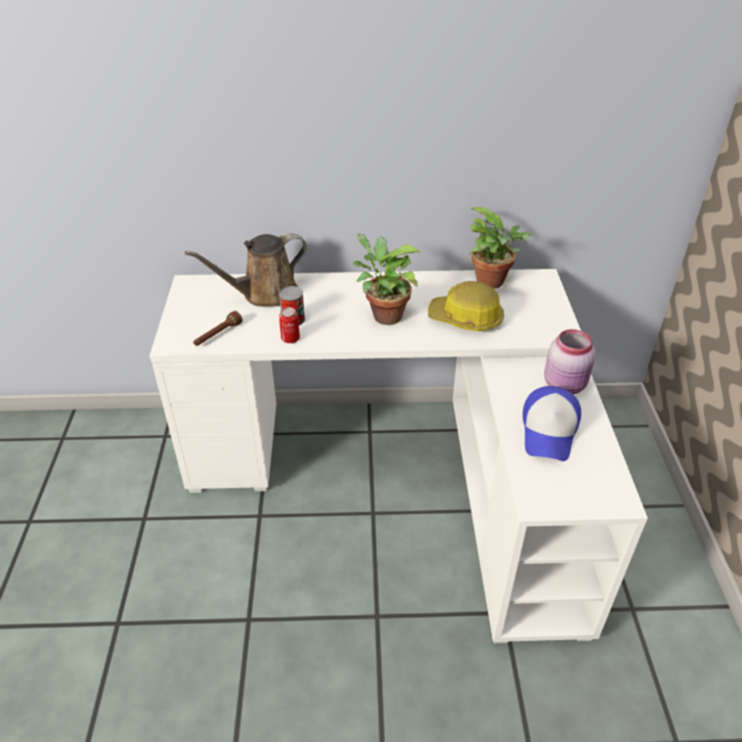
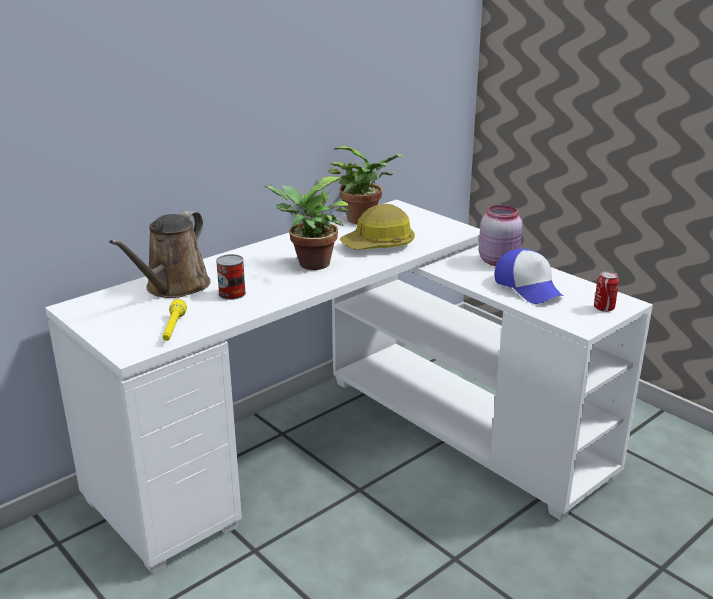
camera: 40 degrees left, 15 degrees down
(218, 335) = (173, 329): brown flashlight -> yellow flashlight
(290, 339) = (251, 306): can -> can (604, 308)

